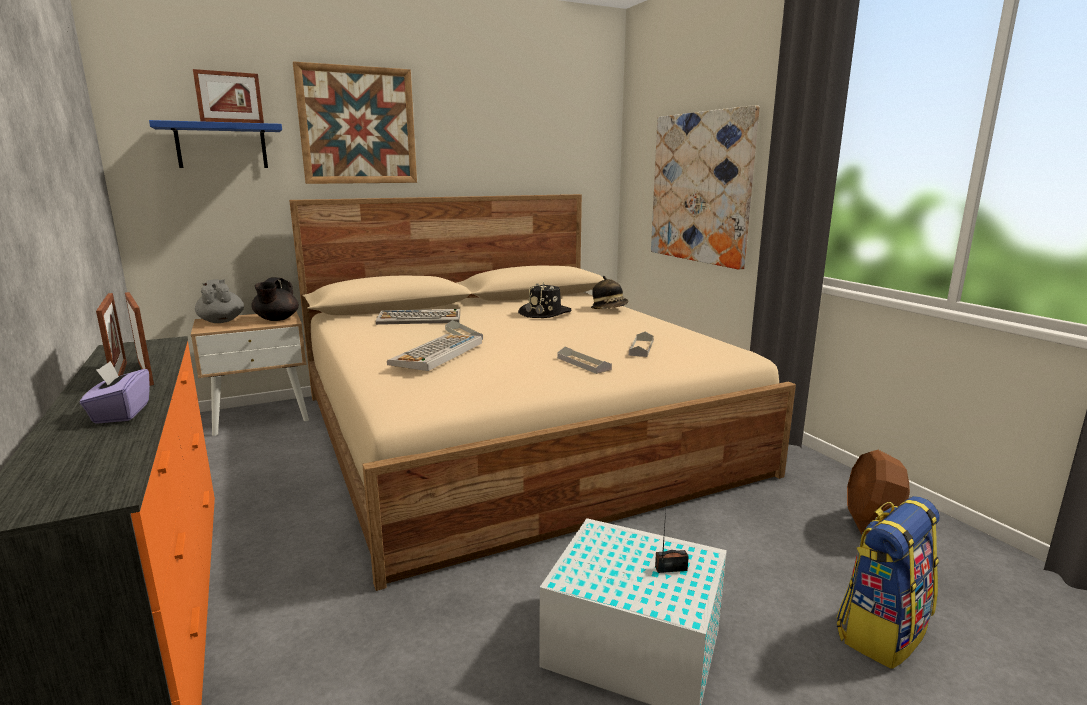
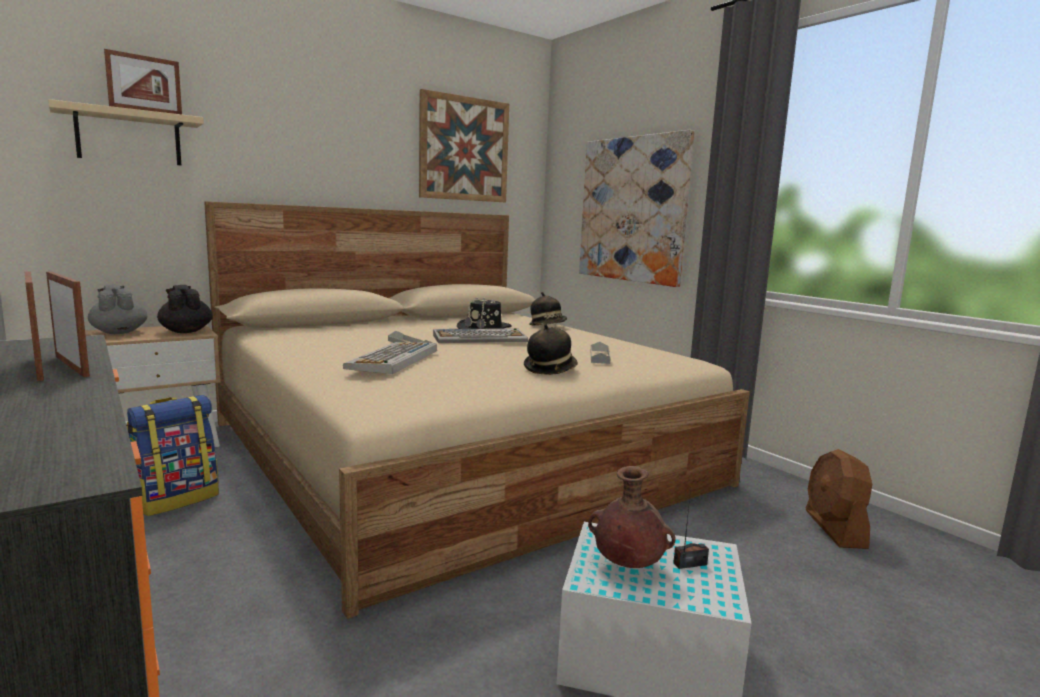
camera: 10 degrees left, 5 degrees down
(121, 413) = (62, 402): purple tissue box -> none
(221, 146) = (129, 137): blue shelf -> beige shelf
(276, 319) = (186, 331): black teapot -> black teapot turned 150 degrees clockwise
(358, 126) = (283, 128): picture -> picture (464, 149)
(420, 319) = (354, 332): keyboard -> keyboard (480, 338)
(583, 364) = (550, 369): grey tray -> hat
(609, 566) = (627, 565): none -> brown vase
(881, 631) = (879, 621): backpack -> backpack (176, 499)

